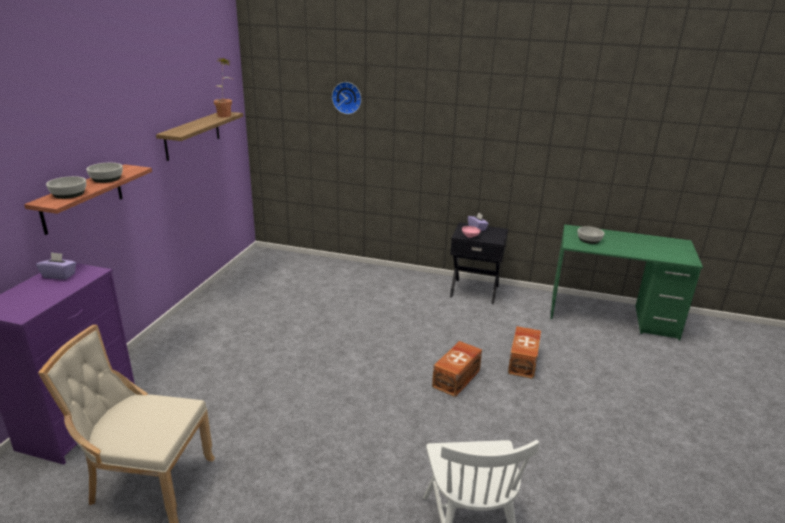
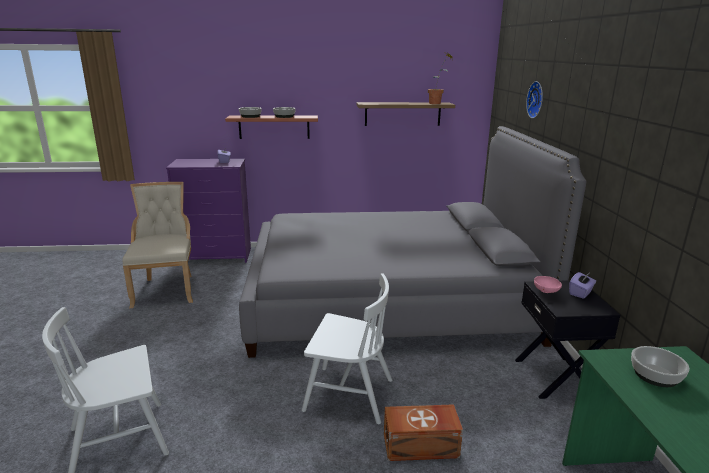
camera: 70 degrees right, 5 degrees down
(325, 320) = (389, 299): none -> grey bed
(457, 378) = (348, 394): brown storage box -> white chair

